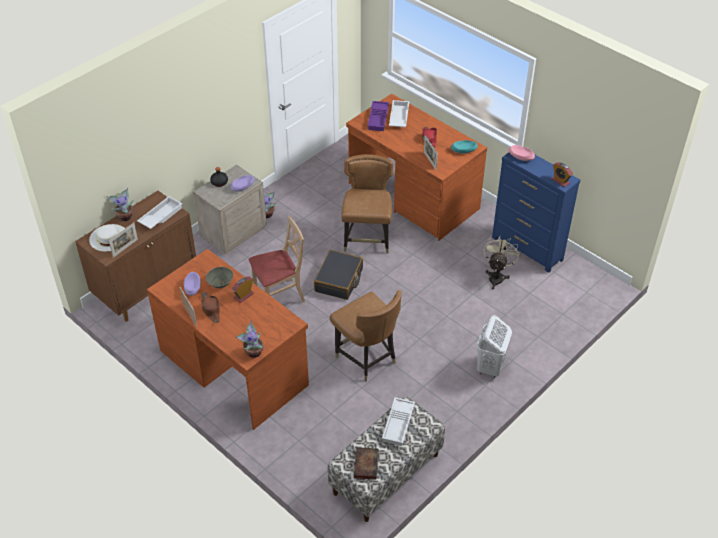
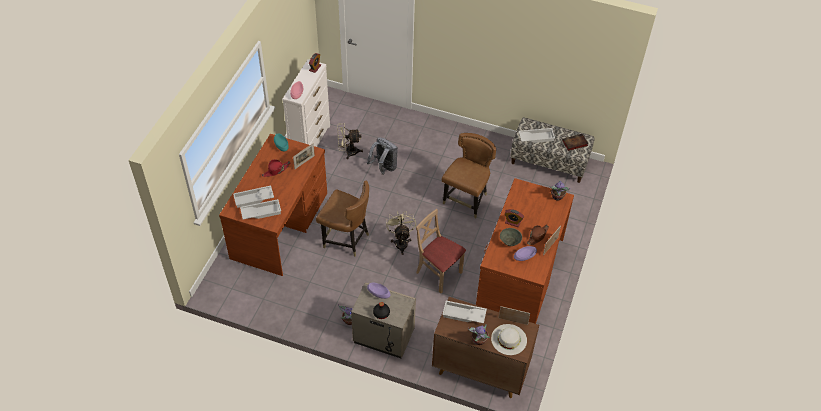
camera: 115 degrees left, 5 degrees up
(339, 280) = (401, 242): black suitcase -> beige fan
(367, 239) = (346, 239): brown chair -> brown chair turned 135 degrees counterclockwise
(378, 118) = (261, 211): purple tray -> white tray
(456, 300) = (384, 168): none -> grey backpack
(490, 367) = (435, 135): white laundry basket -> none
(527, 249) = (310, 142): blue dresser -> white dresser

